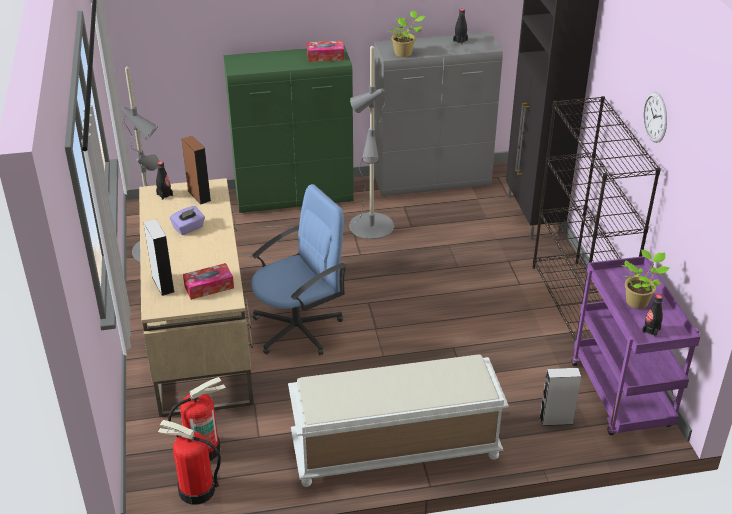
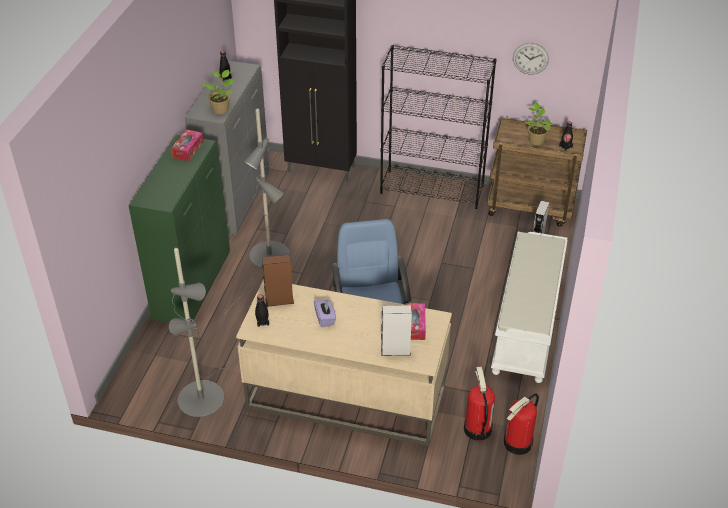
camera: 65 degrees left, 5 degrees up
(622, 397) = (531, 207): purple cart -> brown cart
(655, 117) = (471, 30): wall clock -> wall clock (530, 58)

